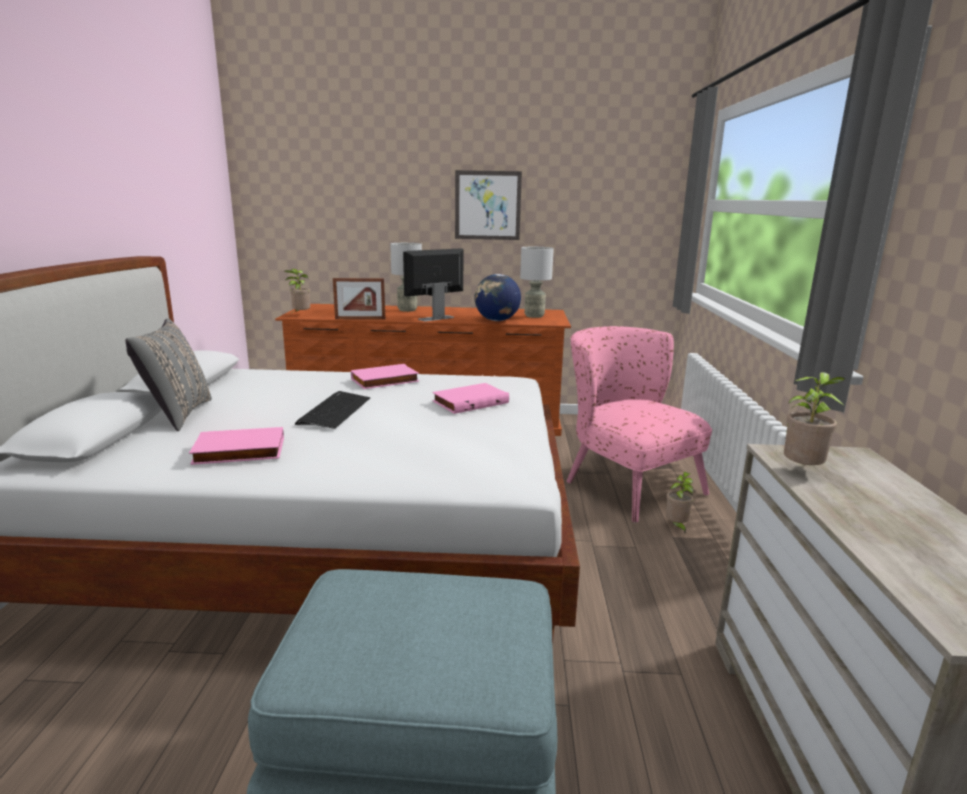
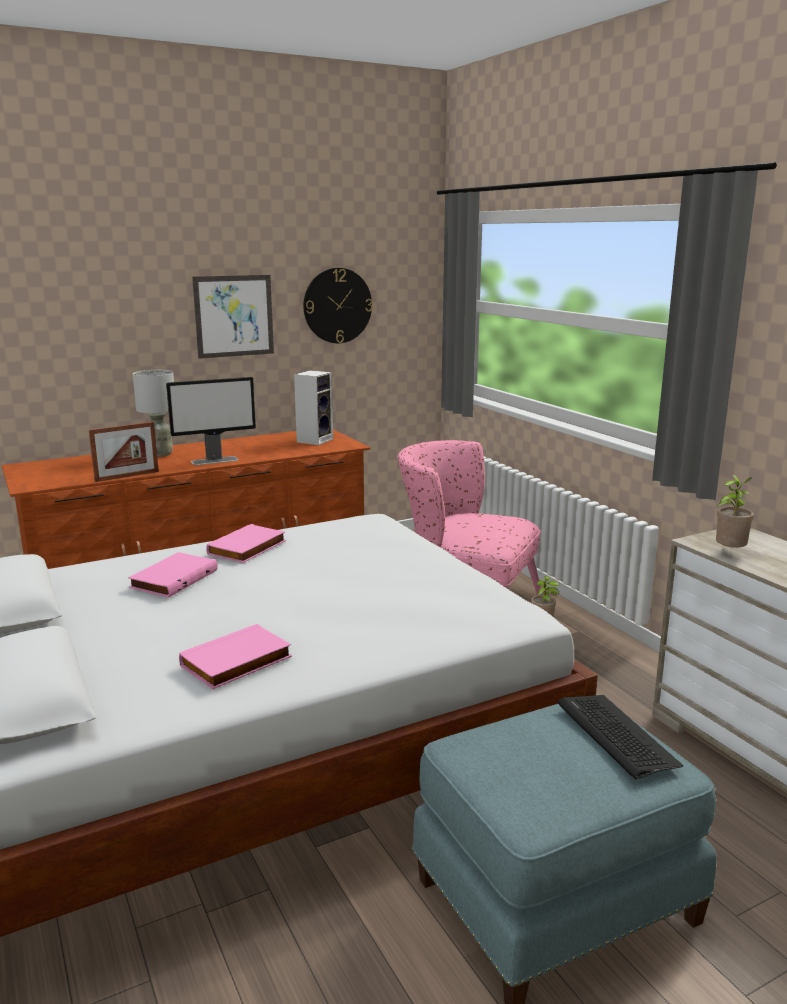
camera: 30 degrees left, 0 degrees up
(177, 415) = (77, 645): grey pillow -> none
(300, 315) = (37, 483): potted plant -> none
(334, 411) = (258, 594): keyboard -> keyboard (615, 735)
(435, 318) = (215, 460): monitor -> monitor turned 135 degrees counterclockwise
(470, 401) = (371, 552): pink book -> pink book (173, 578)
(496, 320) = (287, 452): globe -> none
(534, 316) = (315, 440): grey table lamp -> speaker
(583, 202) = (337, 305): none -> wall clock

